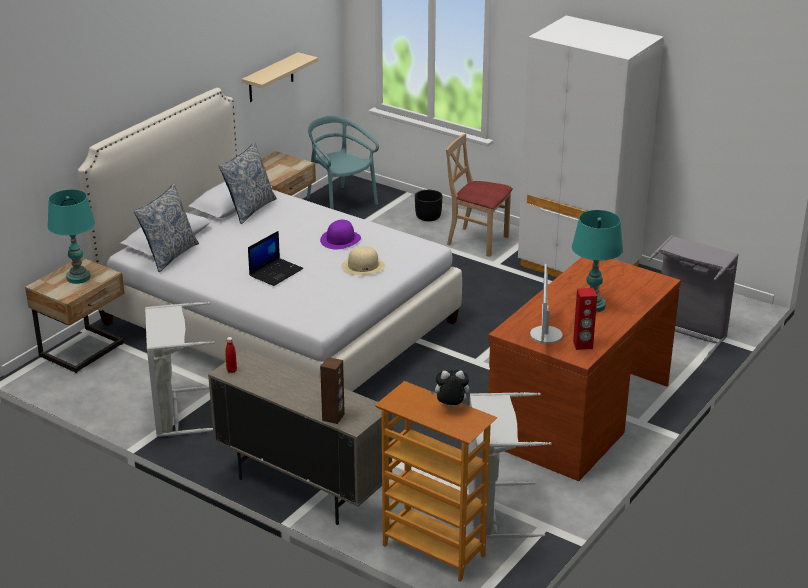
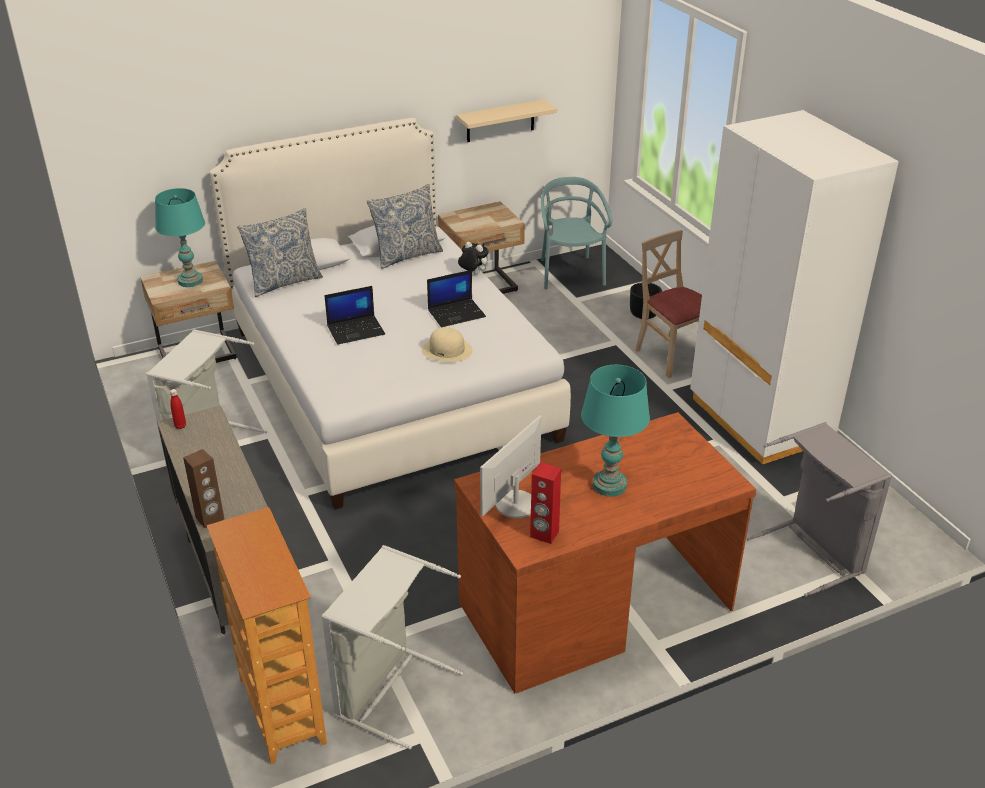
camera: 30 degrees right, 5 degrees up
(340, 239) = (457, 313): purple hat -> laptop
(450, 406) = (277, 561): plush toy -> plush toy (472, 274)

